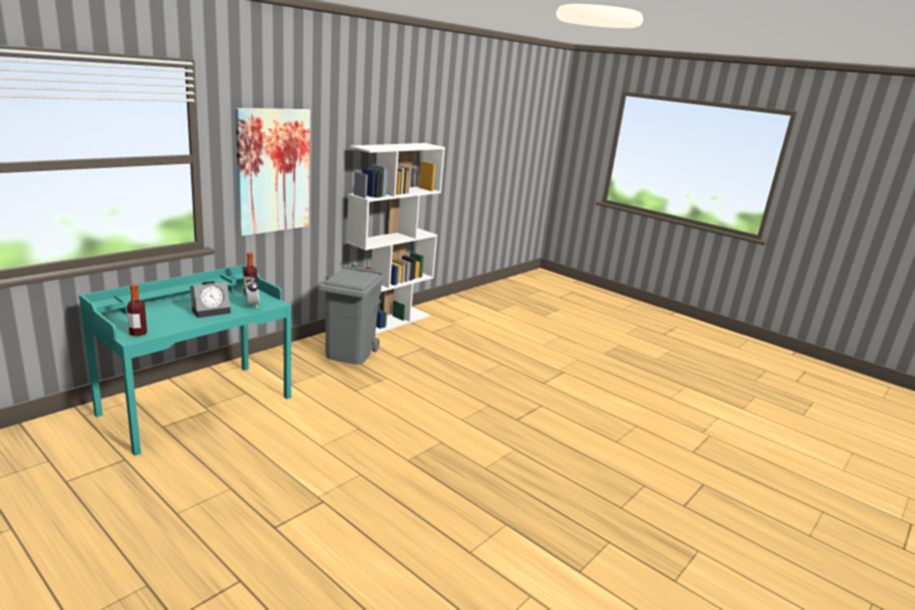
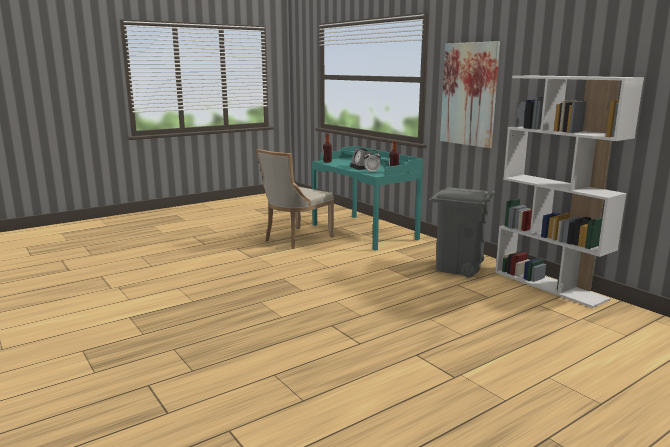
camera: 105 degrees right, 5 degrees down
(226, 466) = (295, 239): none -> beige chair

